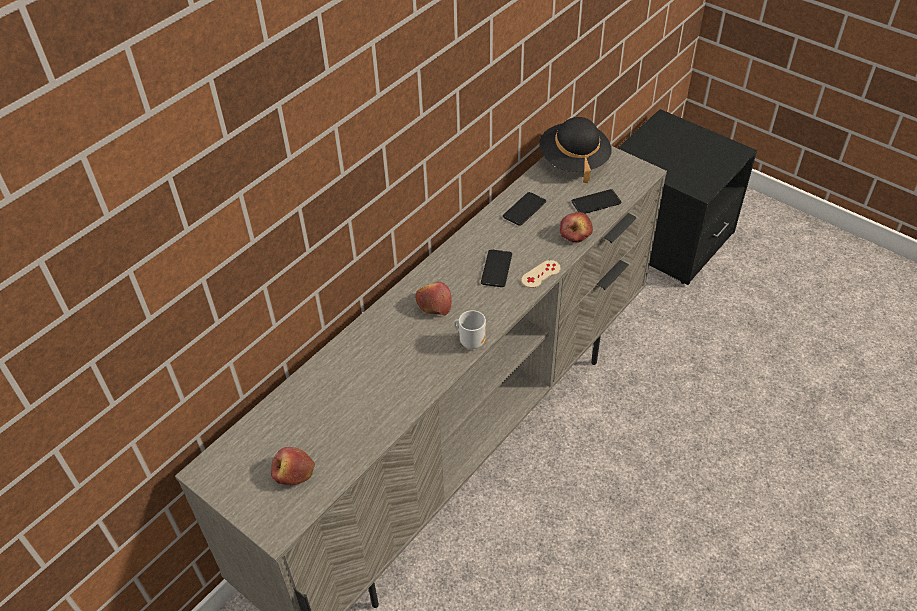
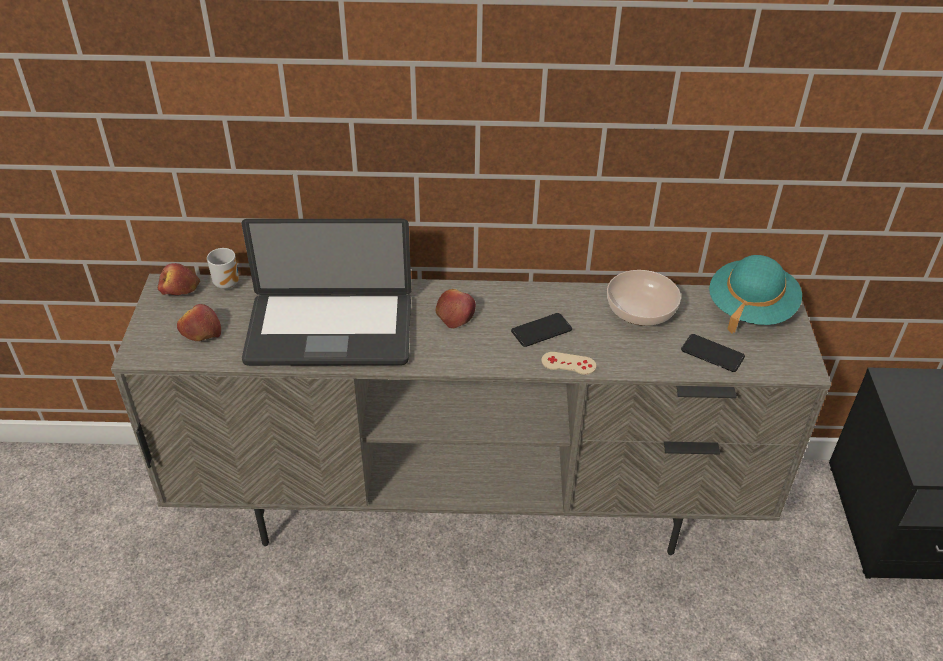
camera: 50 degrees right, 5 degrees down
(379, 387) = (330, 332): none -> laptop
(471, 341) = (436, 360): mug -> mug (228, 283)
(524, 209) = (639, 309): phone -> bowl
(573, 160) = (750, 308): black hat -> turquoise hat
(576, 234) = (651, 361): apple -> apple (179, 289)

